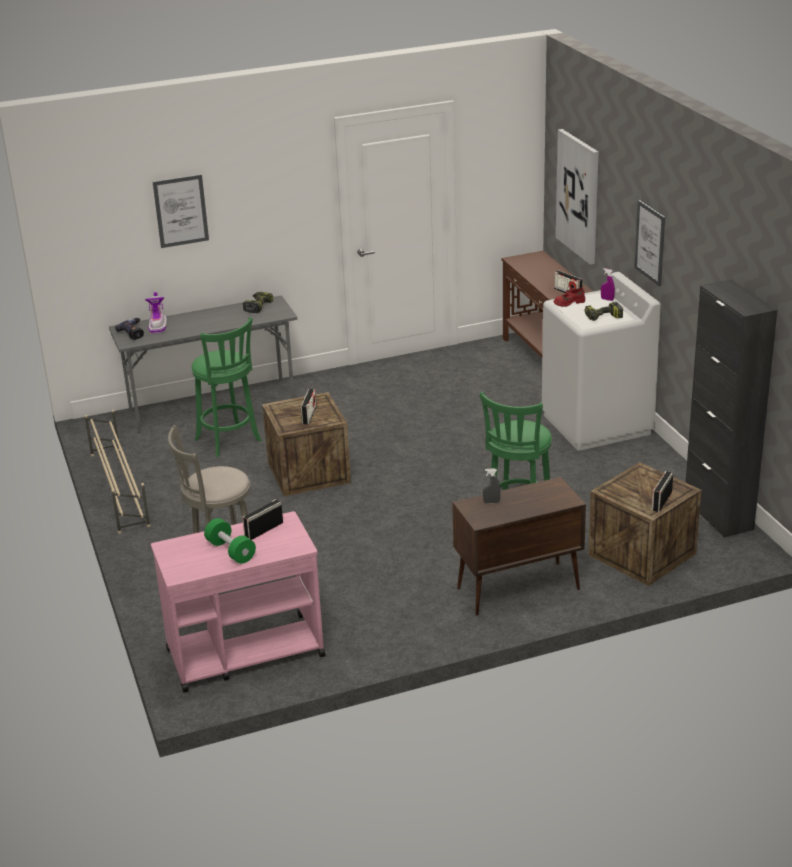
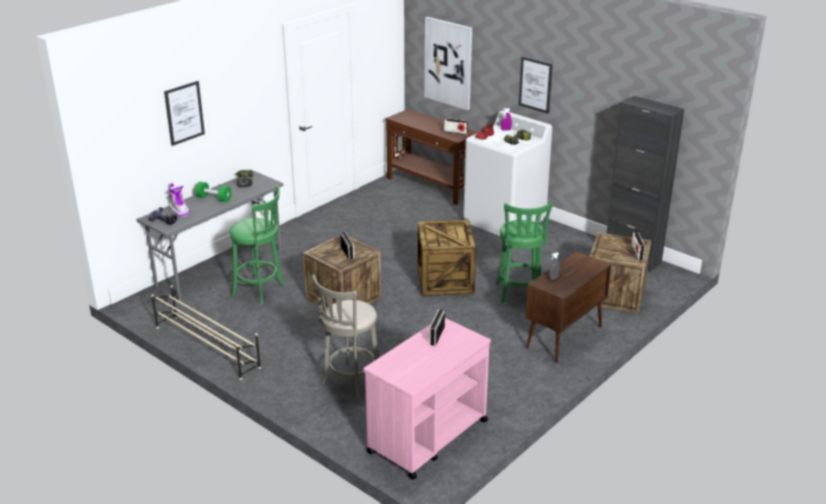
camera: 30 degrees left, 0 degrees up
(231, 551) = (430, 357): green dumbbell -> green dumbbell (214, 198)
(447, 480) = (446, 279): none -> crate

